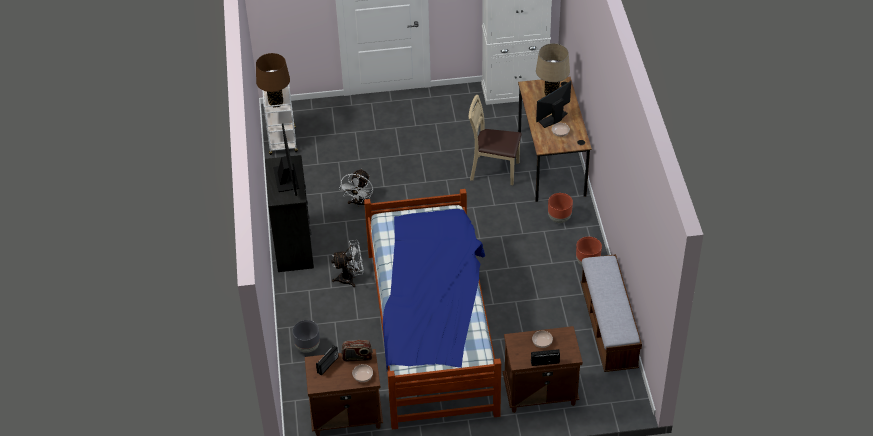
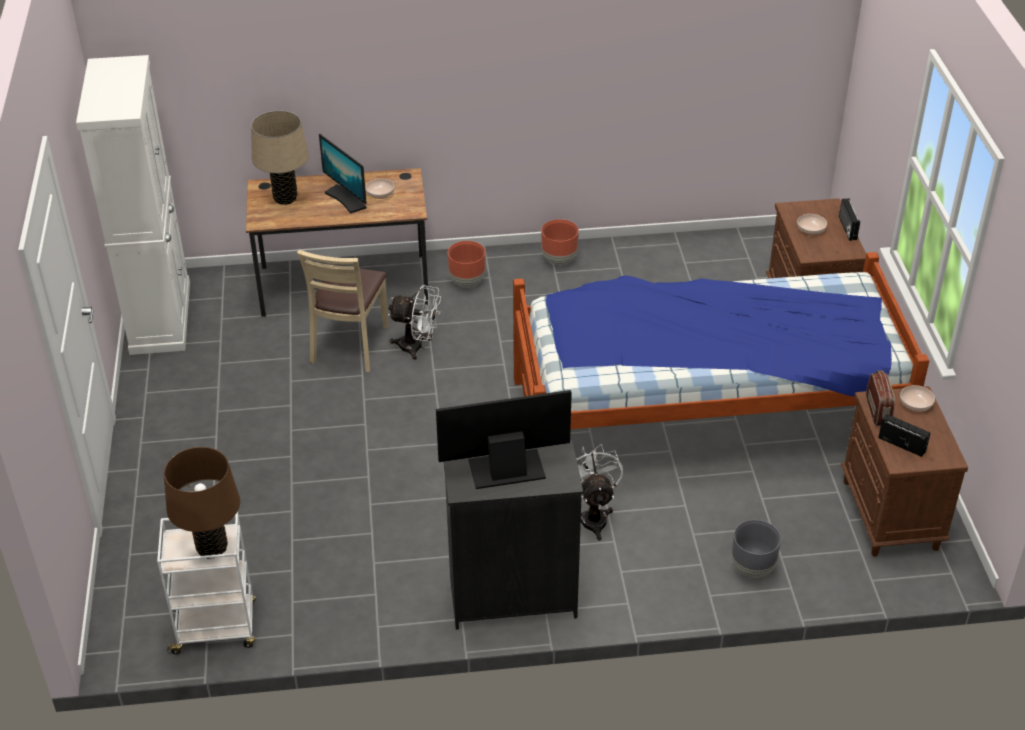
camera: 90 degrees left, 5 degrees down
(359, 203) = (408, 508): white fan -> white fan (417, 347)
(608, 327) = (681, 248): bench -> none

